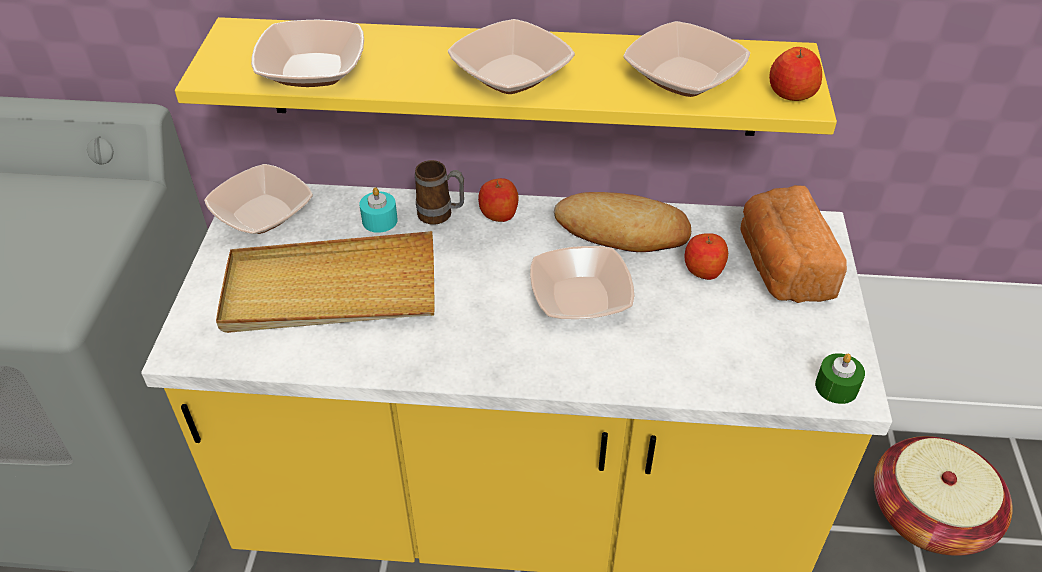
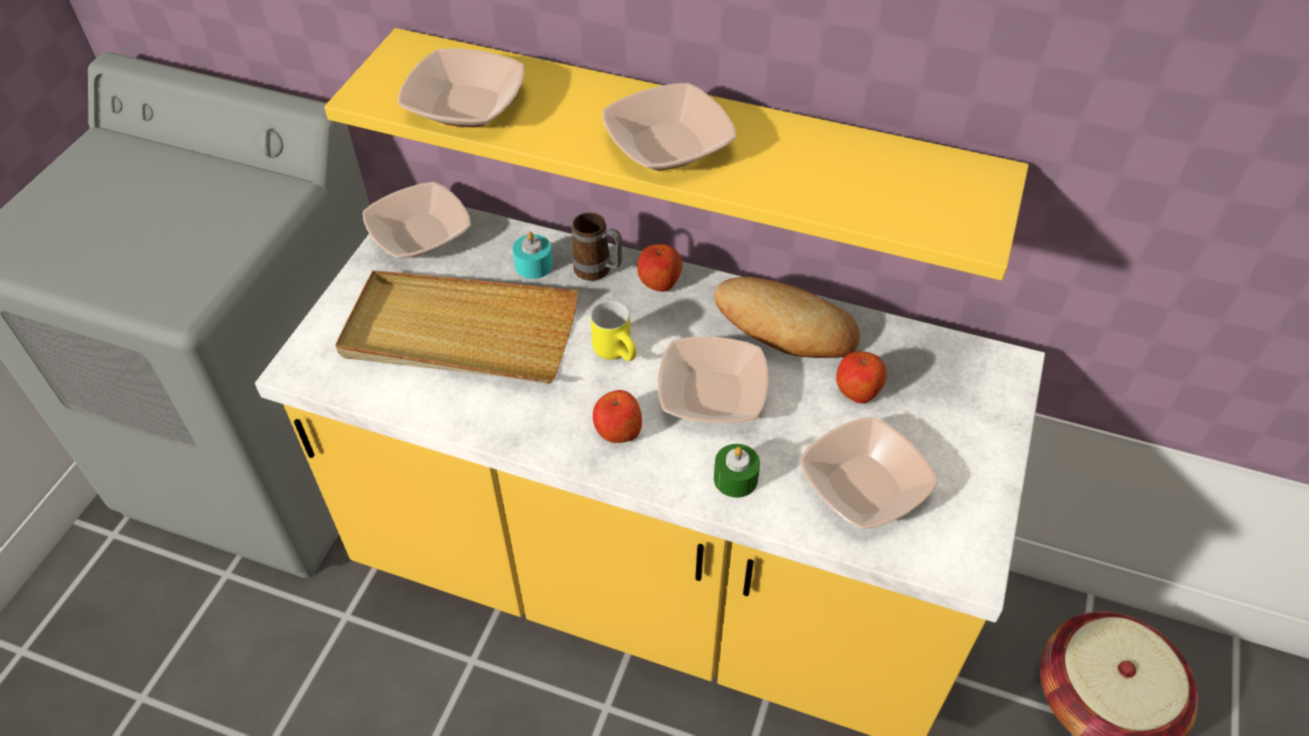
camera: 15 degrees right, 5 degrees up
(484, 278) = (619, 352): none -> yellow mug
(683, 76) = (855, 181): bowl -> bowl (863, 485)
(781, 267) = (946, 404): bread -> none
(791, 93) = (968, 223): apple -> apple (617, 429)
(836, 387) = (954, 557): green candle -> green candle (735, 478)

